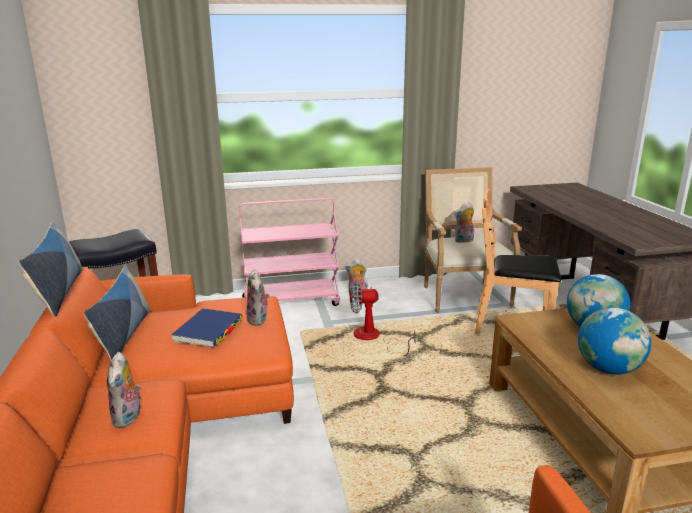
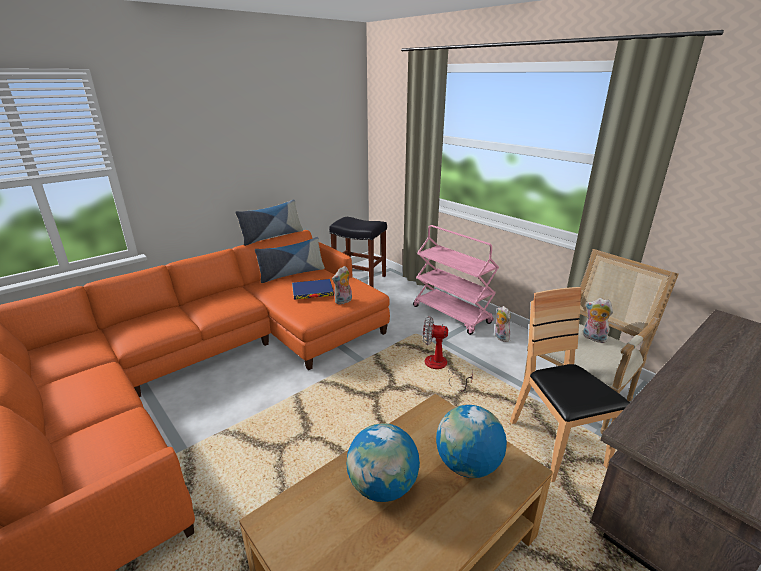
camera: 60 degrees right, 5 degrees up
(128, 418) = (215, 305): plush toy -> none
(373, 338) = (440, 368): fan -> fan turned 45 degrees counterclockwise

